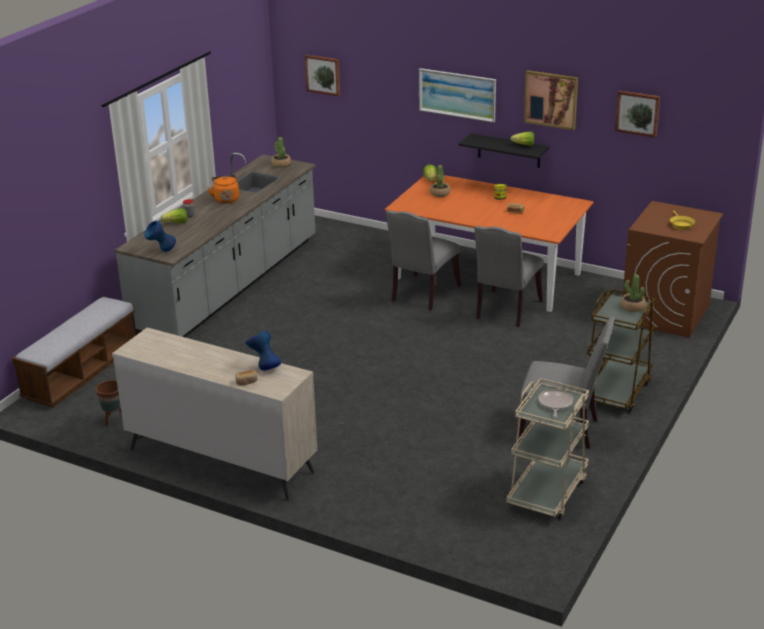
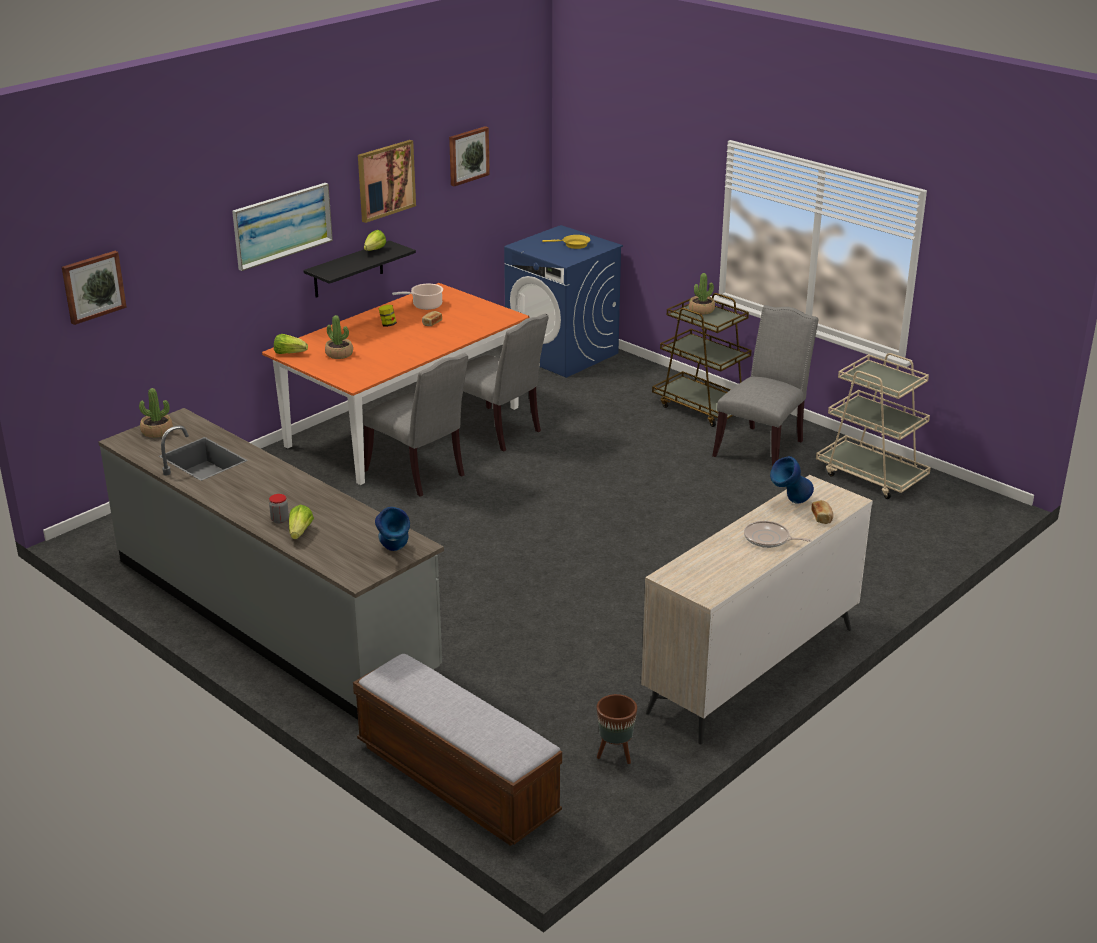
camera: 75 degrees left, 0 degrees up
(226, 199) = (246, 485): orange kettle -> none
(544, 204) = (425, 306): none -> cooking pot
(555, 404) = (881, 376): frying pan -> frying pan (769, 539)
(665, 313) = (562, 353): brown washing machine -> blue washing machine

